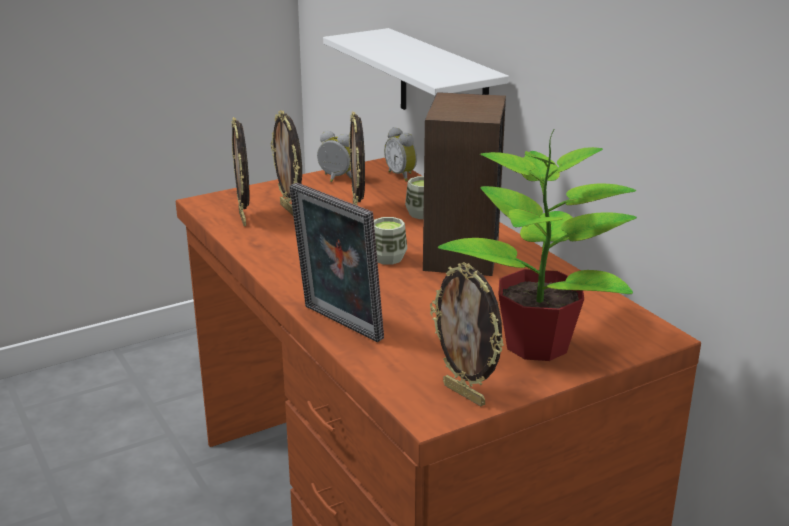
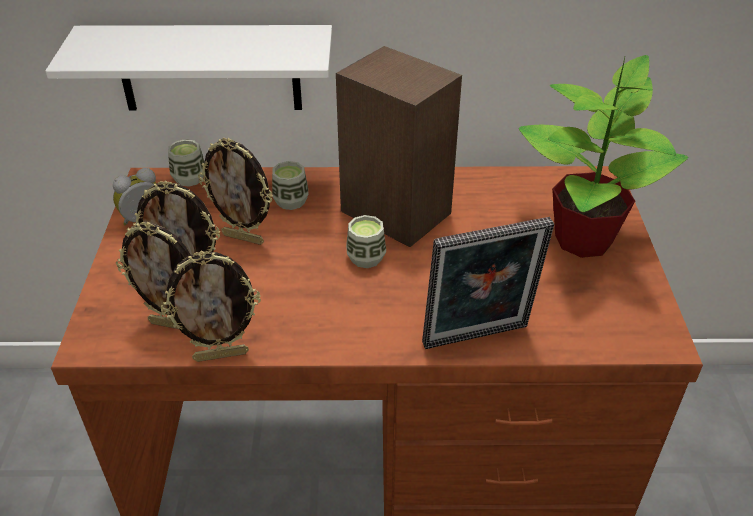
camera: 60 degrees left, 15 degrees up
(402, 175) = (189, 178): alarm clock -> cup
(465, 394) = (641, 309): picture frame -> picture frame (221, 355)

